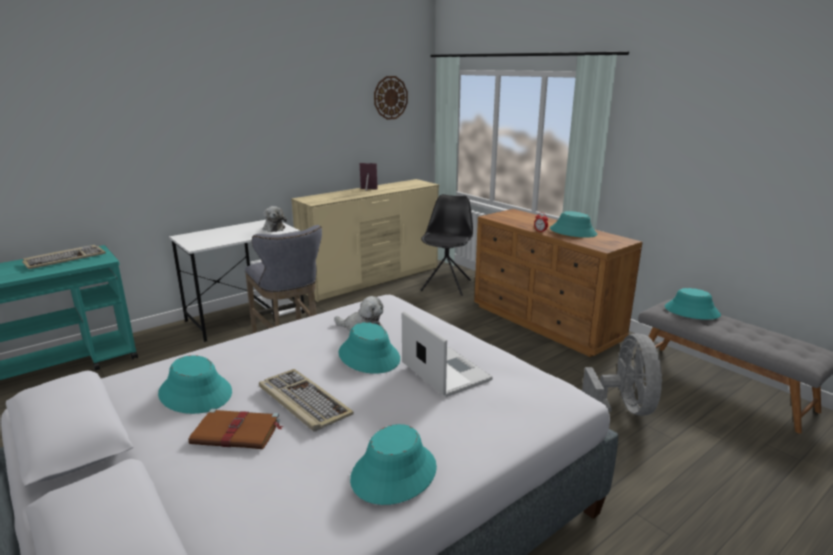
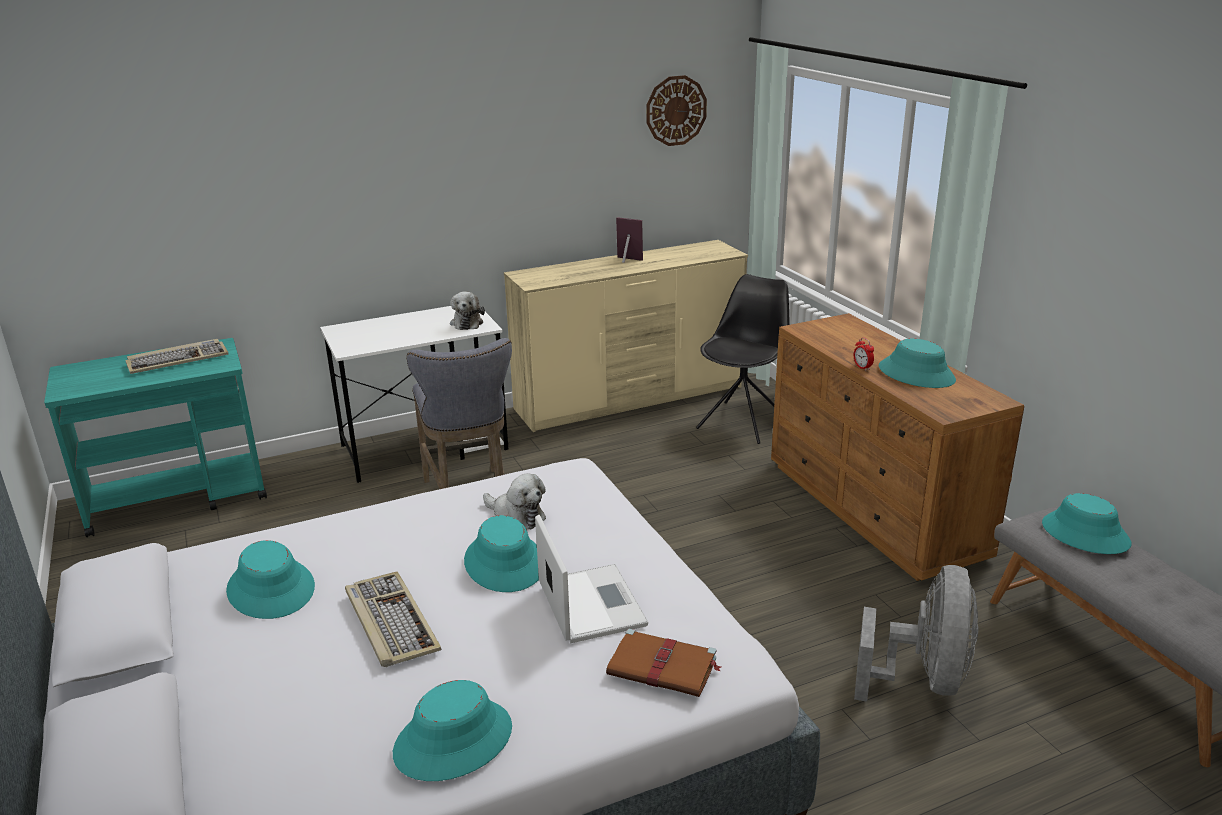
camera: 15 degrees right, 5 degrees up
(237, 432) = (298, 653): brown book -> brown book (664, 667)

